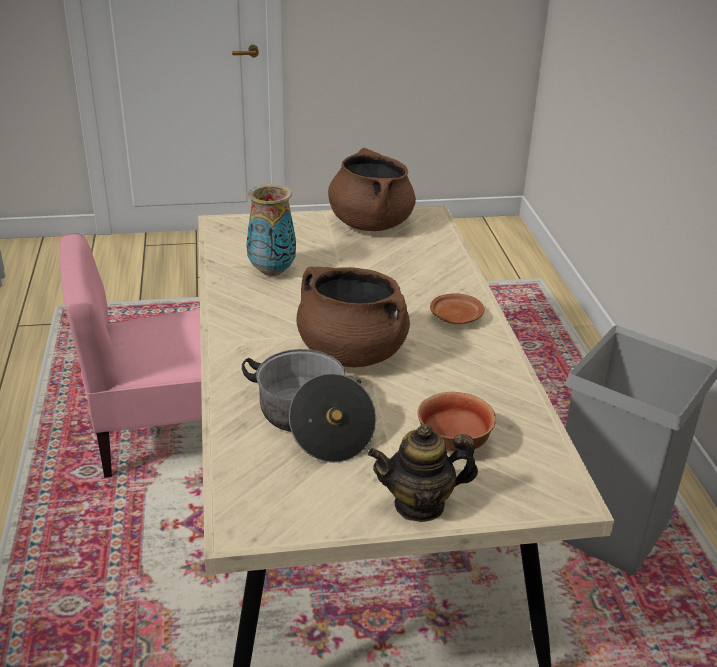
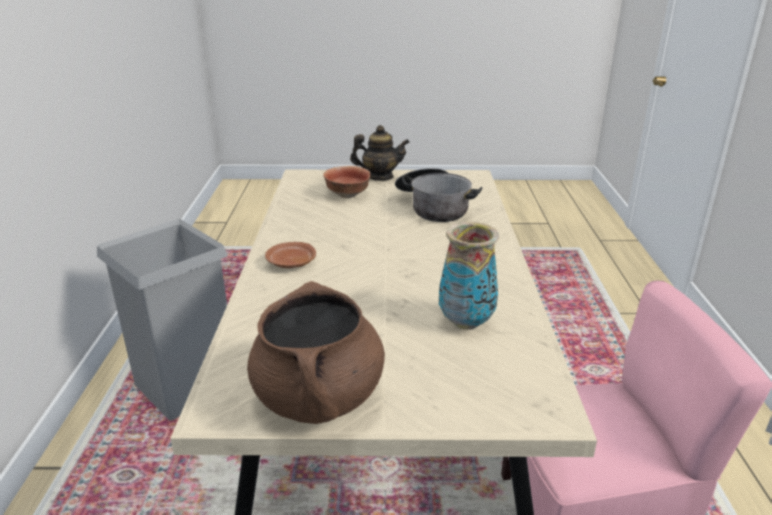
camera: 170 degrees left, 5 degrees down
(351, 353) = (396, 242): brown cooking pot -> none

